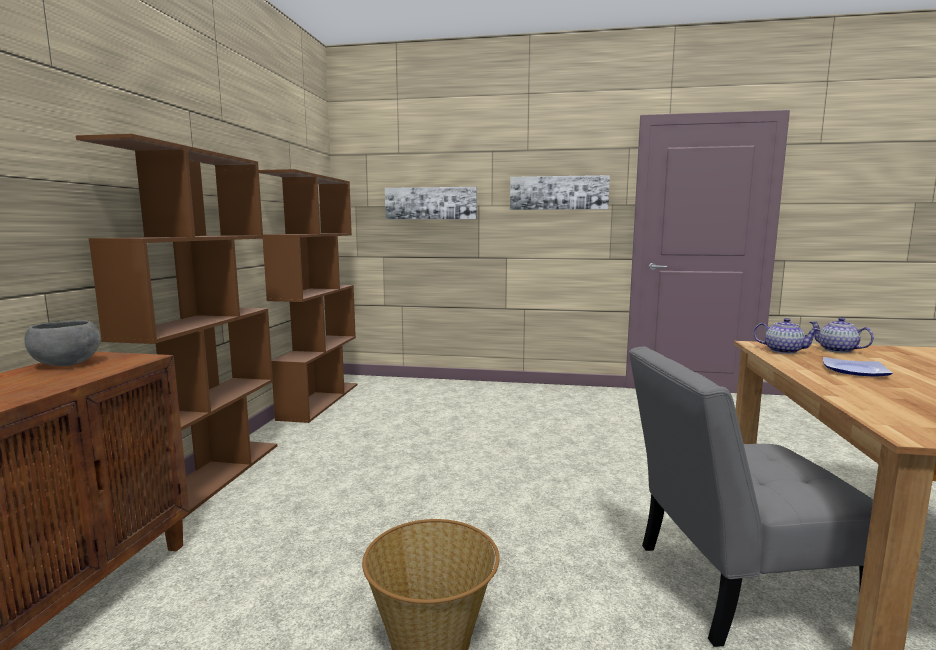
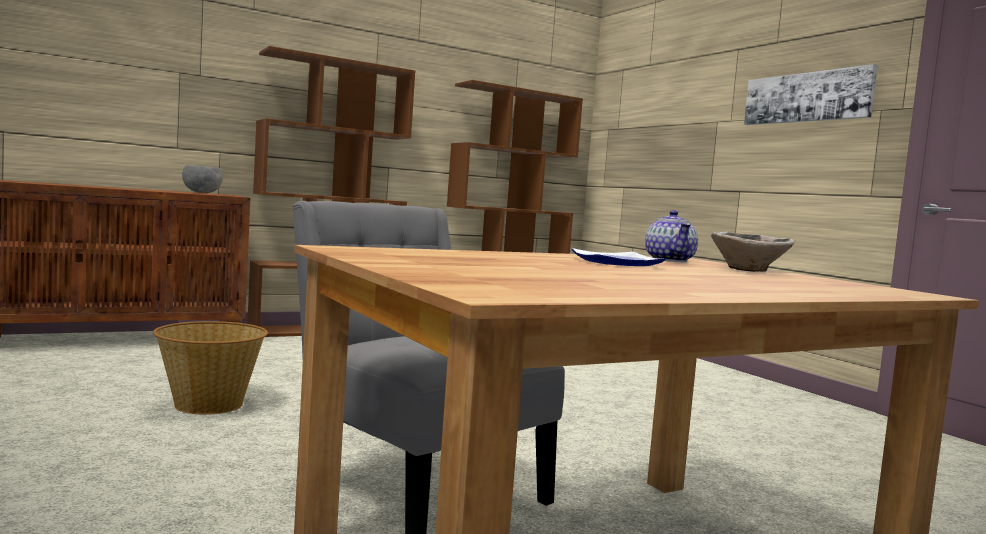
camera: 50 degrees right, 5 degrees down
(431, 203) = (670, 121): picture -> none
(837, 350) = (748, 270): teapot -> bowl

